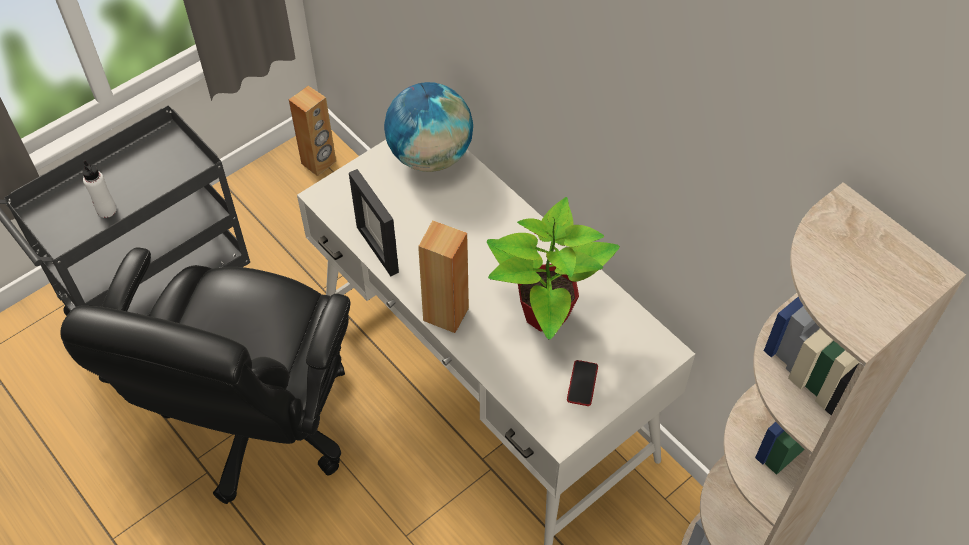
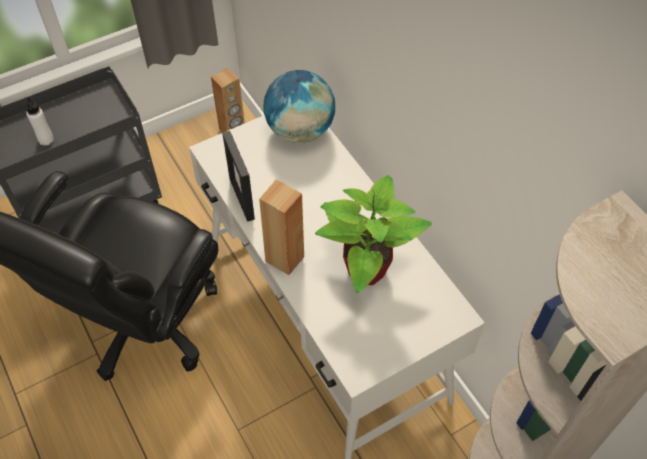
camera: 10 degrees right, 0 degrees up
(582, 383) = (384, 333): phone -> none

